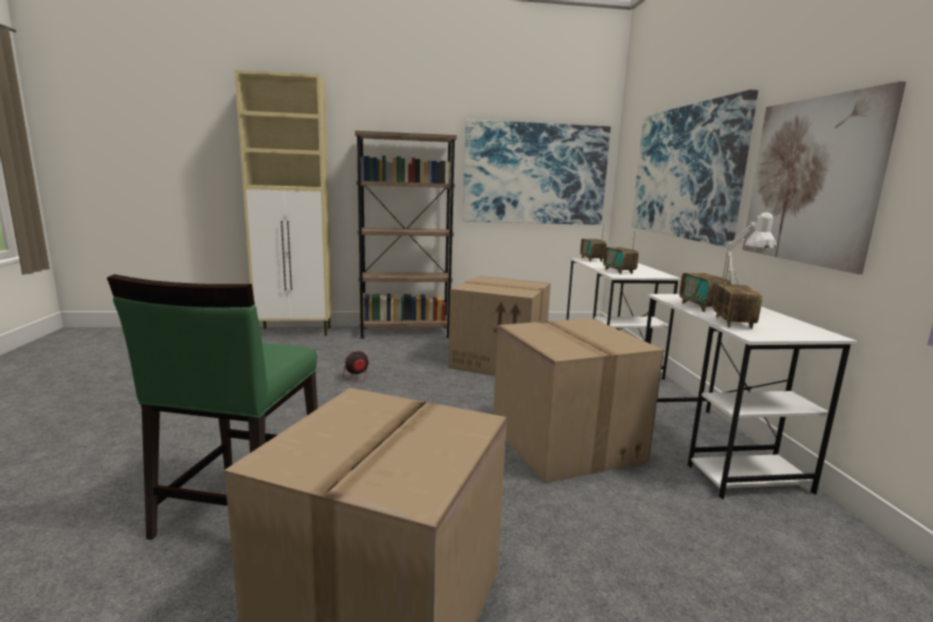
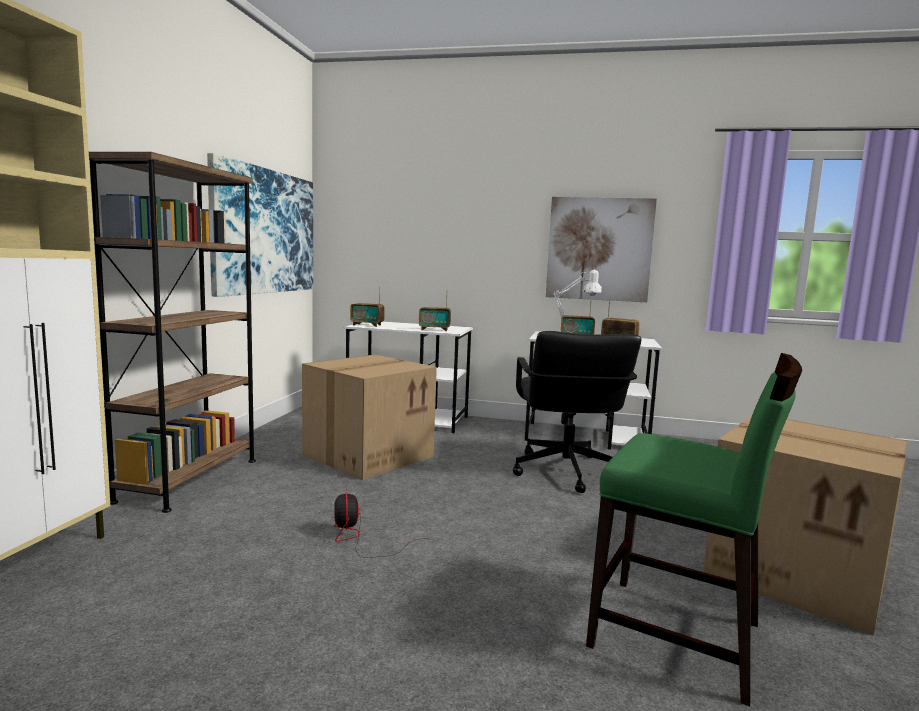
camera: 70 degrees left, 5 degrees down
(563, 442) = (566, 472): cardboard box -> black office chair
(685, 172) = (453, 237): picture -> none

